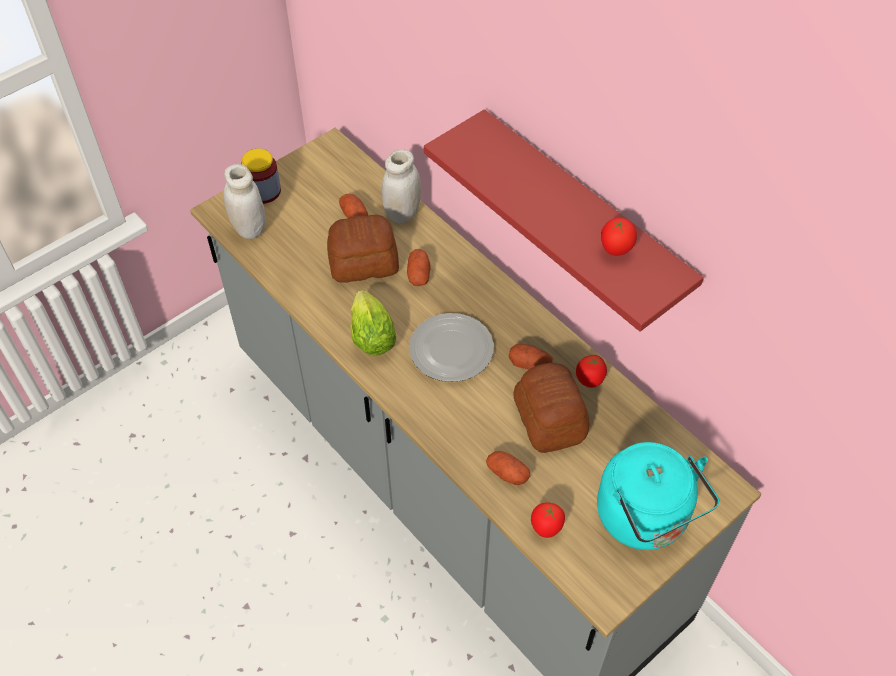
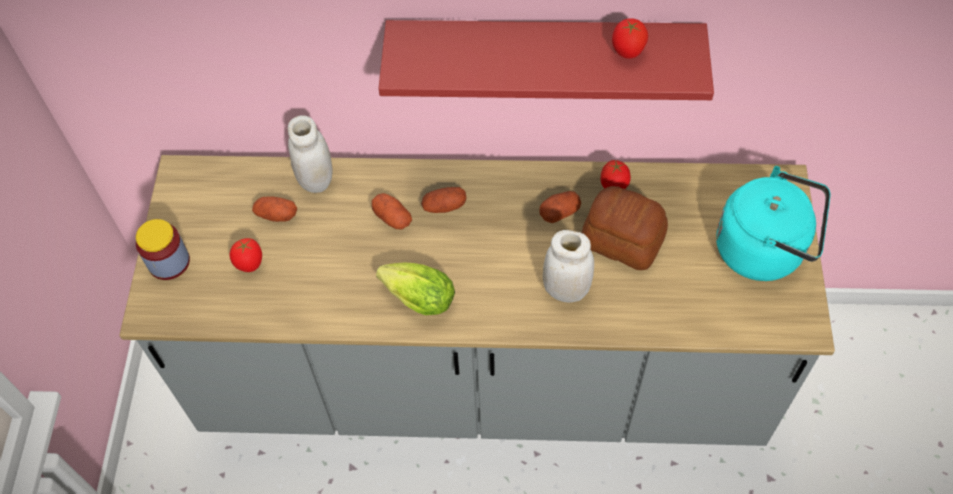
camera: 45 degrees left, 5 degrees up
(249, 228) = (199, 304): white jar -> white jar (566, 290)
(362, 263) = (335, 247): bread -> none
(451, 350) = (492, 254): plate -> none
(507, 473) = (643, 306): potato -> potato (444, 206)
(546, 528) = (715, 319): tomato -> tomato (250, 265)

